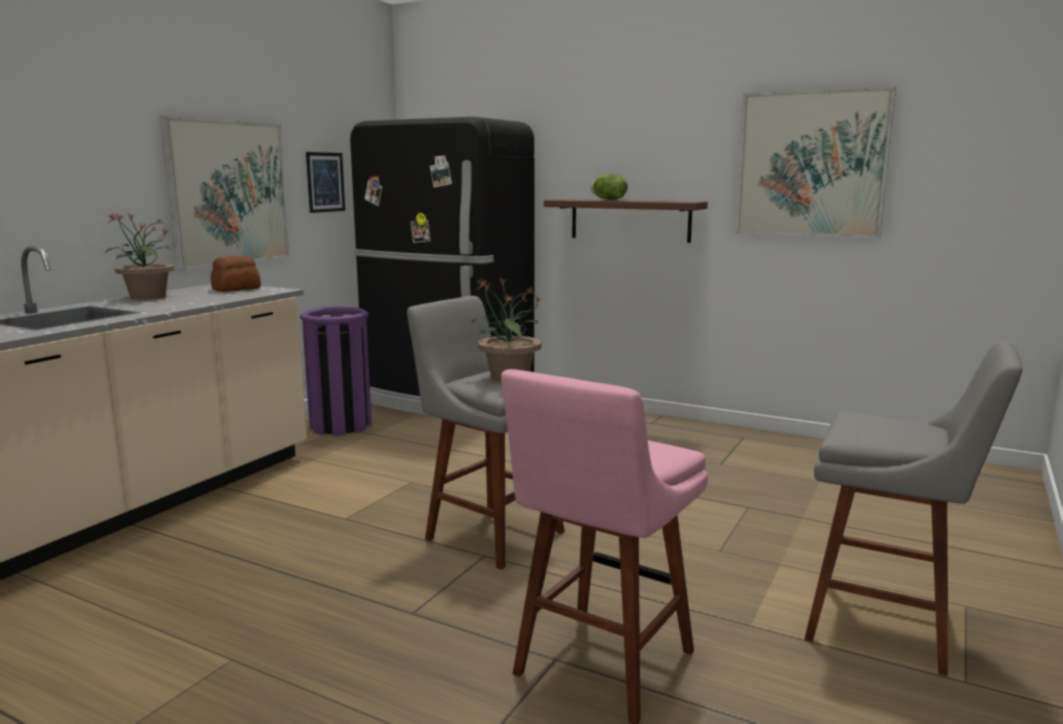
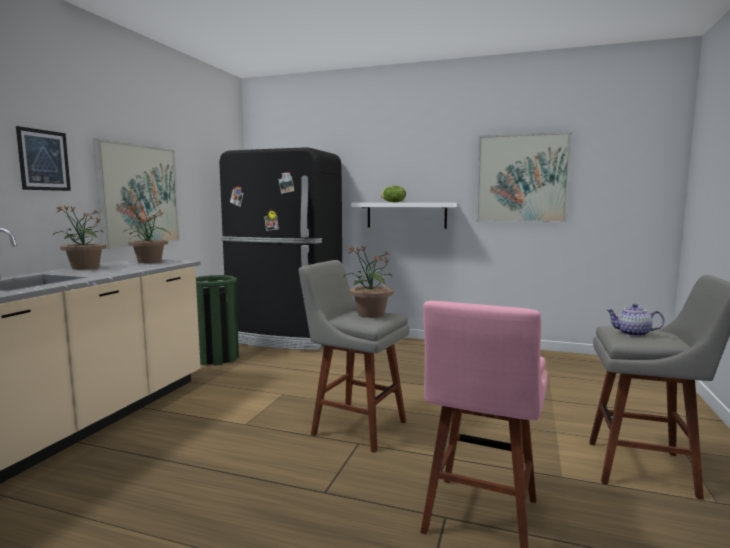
camera: 10 degrees left, 5 degrees down
(235, 289) = (149, 262): bread -> potted plant
(325, 182) = (201, 191): picture -> picture (44, 160)
(341, 425) = (217, 358): purple trash can -> green trash can
(630, 220) = (406, 215): brown shelf -> white shelf
(871, 426) = (633, 334): none -> teapot

